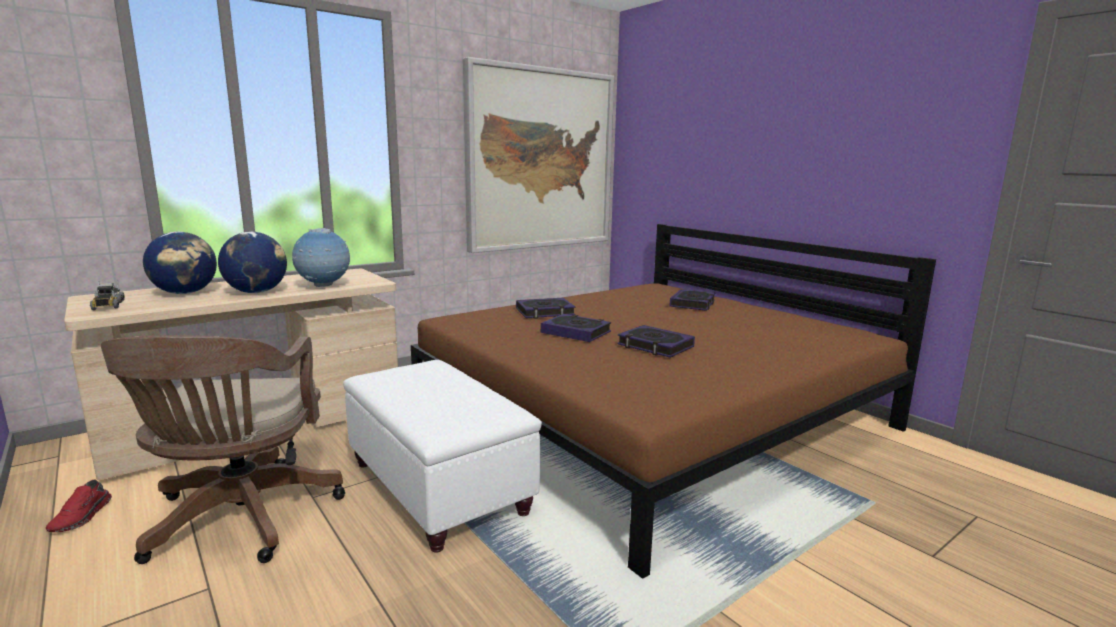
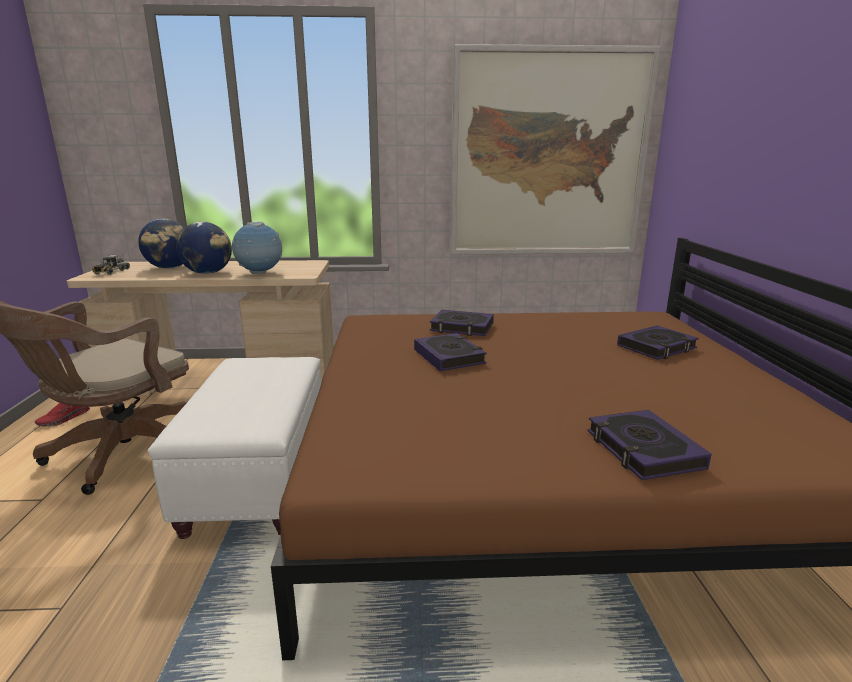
camera: 35 degrees right, 5 degrees up
(655, 346) = (500, 393): book -> book (643, 450)

